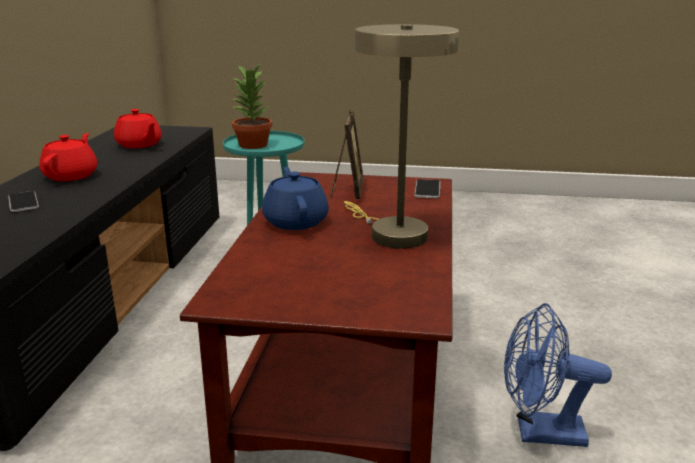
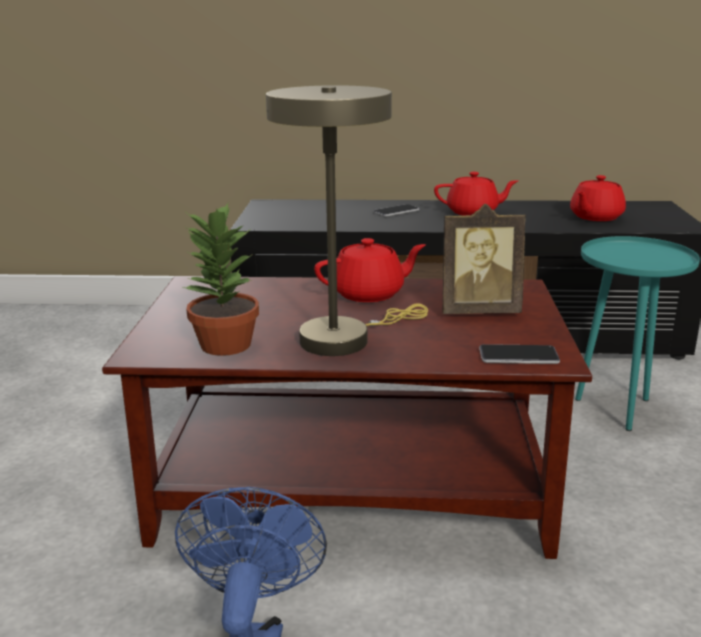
camera: 85 degrees right, 0 degrees up
(253, 145) = (628, 253): potted plant -> potted plant (224, 345)
(295, 221) = (369, 294): blue teapot -> red teapot

